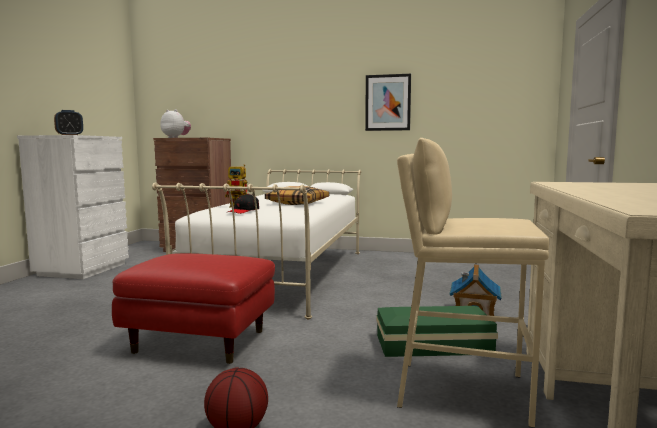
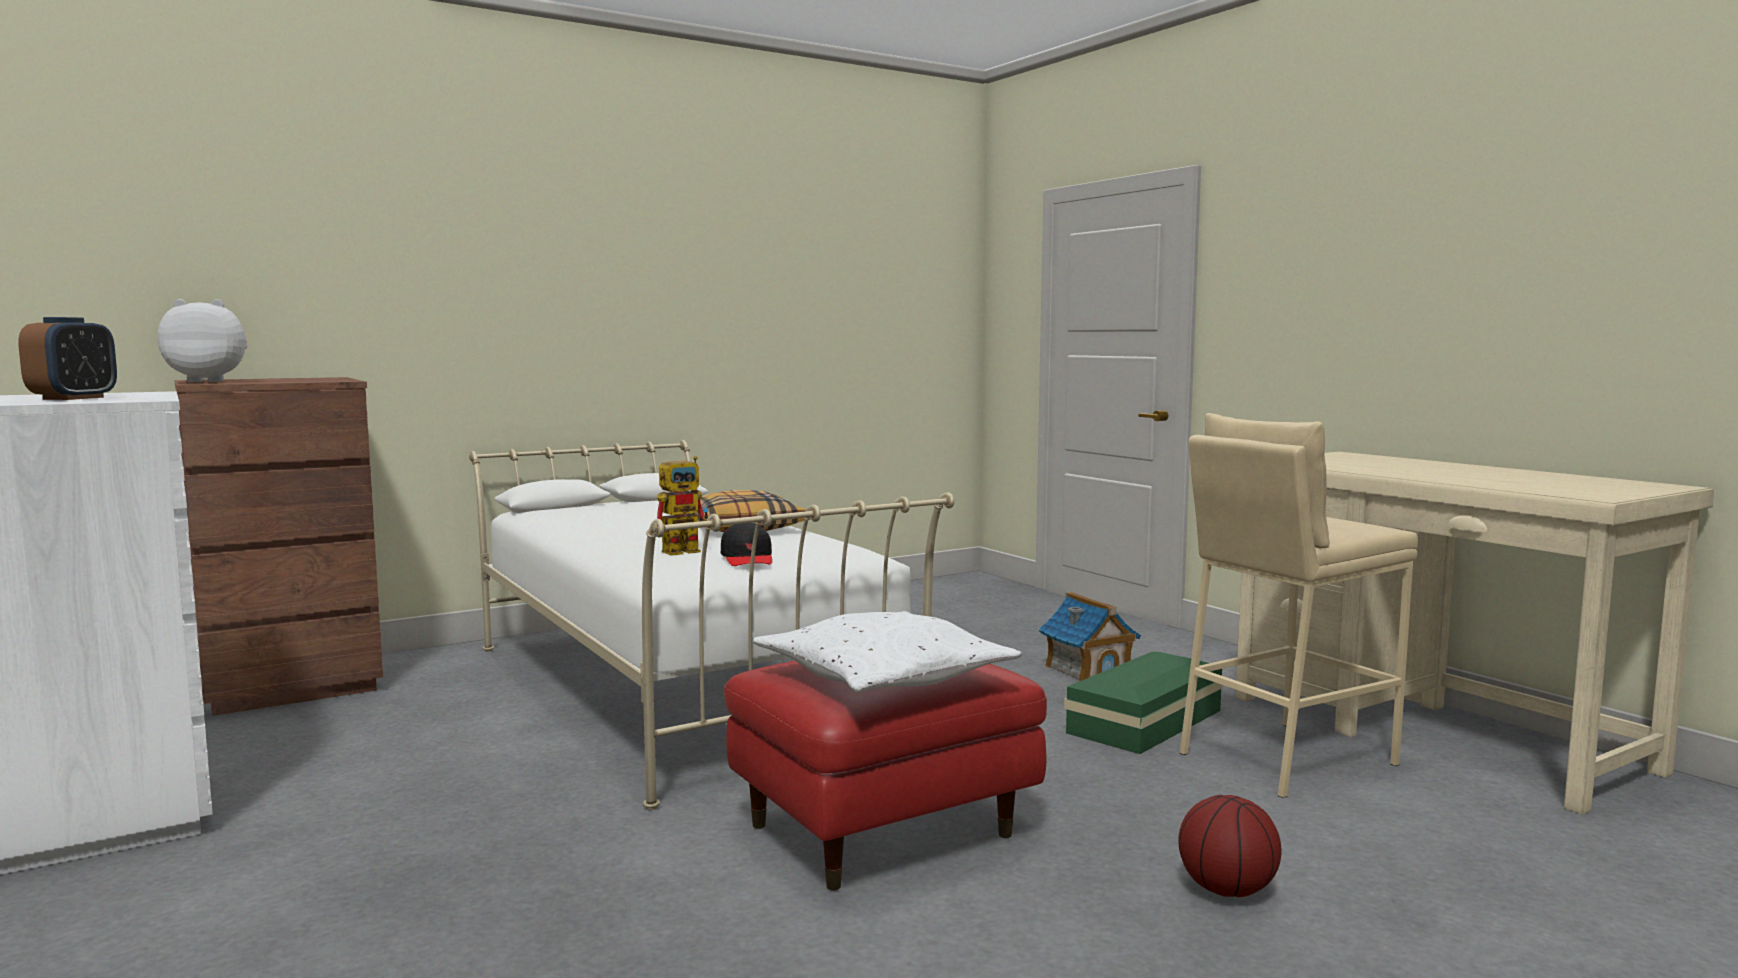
camera: 45 degrees left, 0 degrees up
(181, 263) = (883, 677): none -> white pillow
(388, 102) = (725, 299): picture -> none

